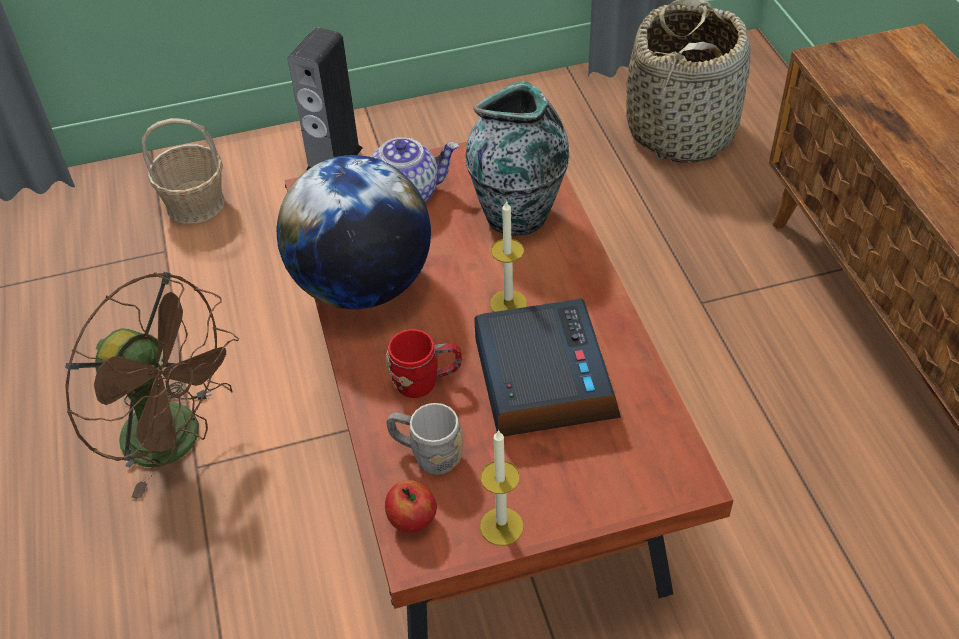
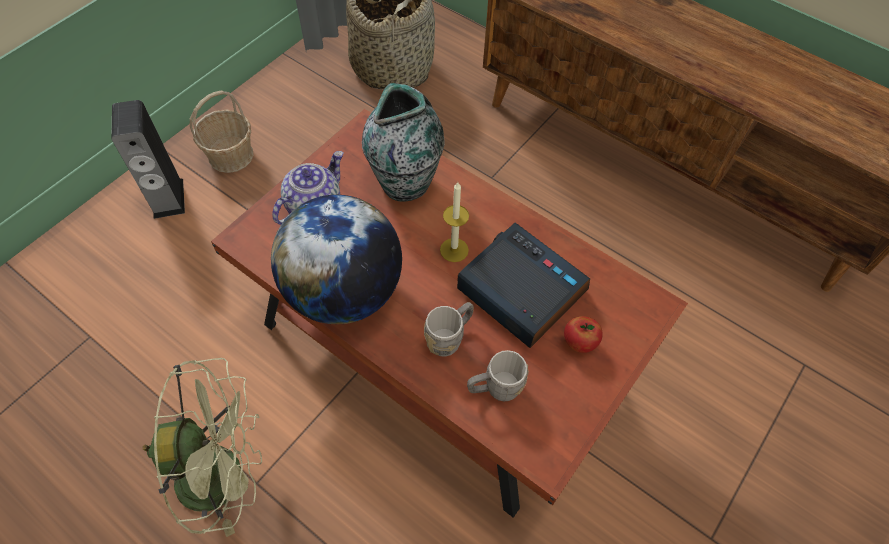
camera: 40 degrees left, 10 degrees up
(177, 440) = (225, 473): brown fan -> green fan
(195, 204) = (83, 287): basket -> basket (231, 155)
(412, 520) = (526, 440): apple -> apple (579, 342)
(426, 381) = (449, 337): red mug -> grey mug
(501, 526) = (581, 407): candle -> none

